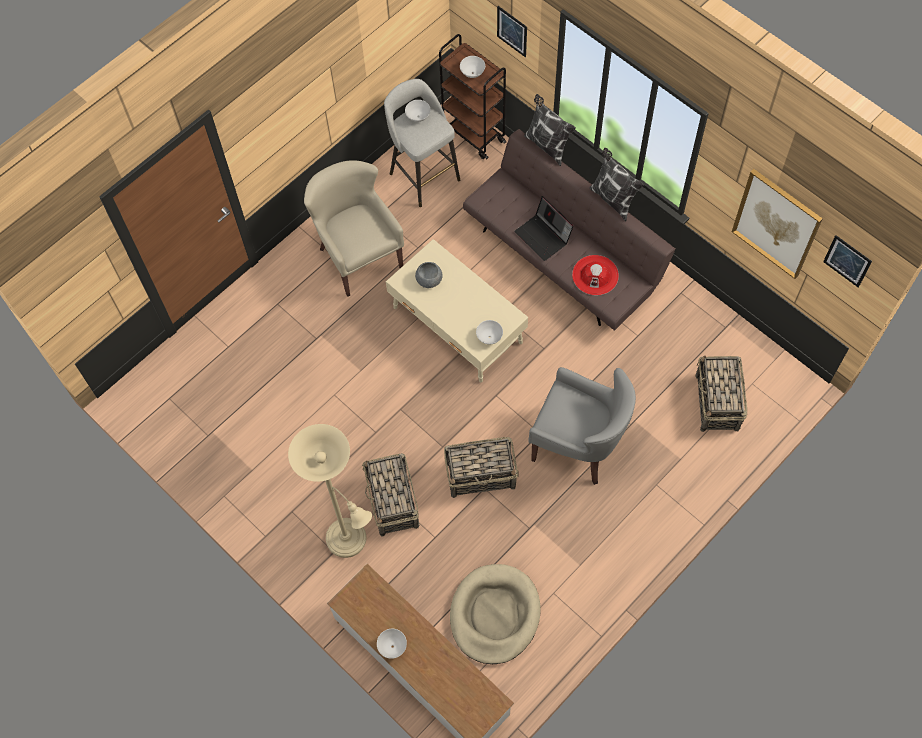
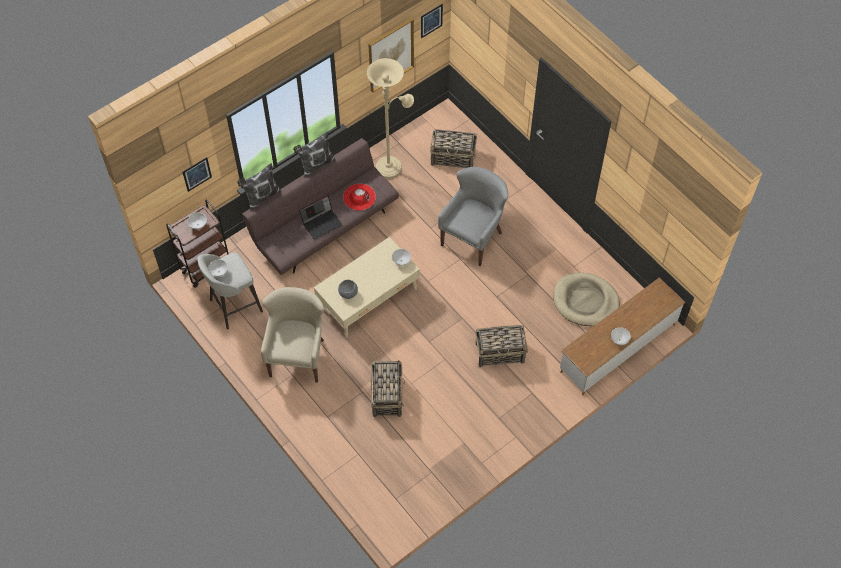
camera: 85 degrees left, 5 degrees down
(350, 542) = (526, 382): beige floor lamp -> beige floor lamp (391, 165)
(359, 257) = (298, 356): beige armchair -> beige armchair turned 120 degrees clockwise
(481, 475) = (486, 297): basket -> basket (387, 395)

